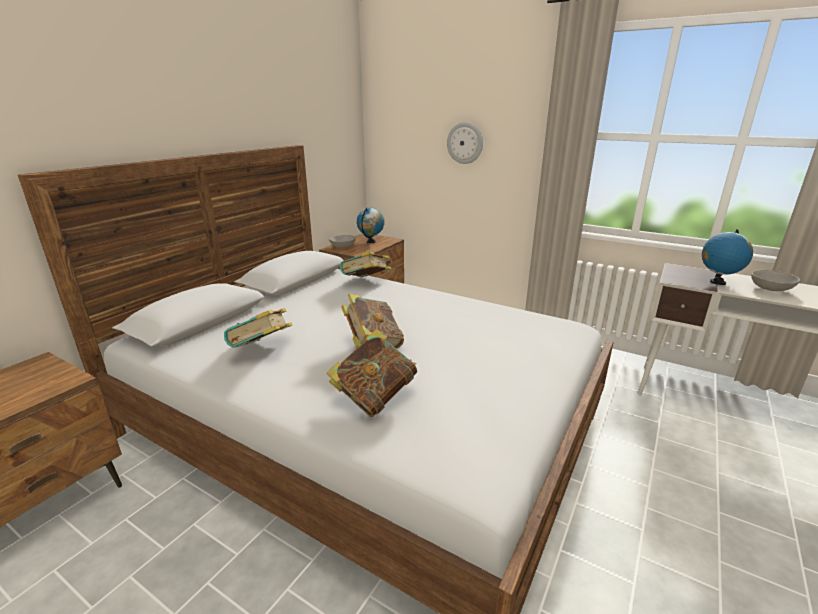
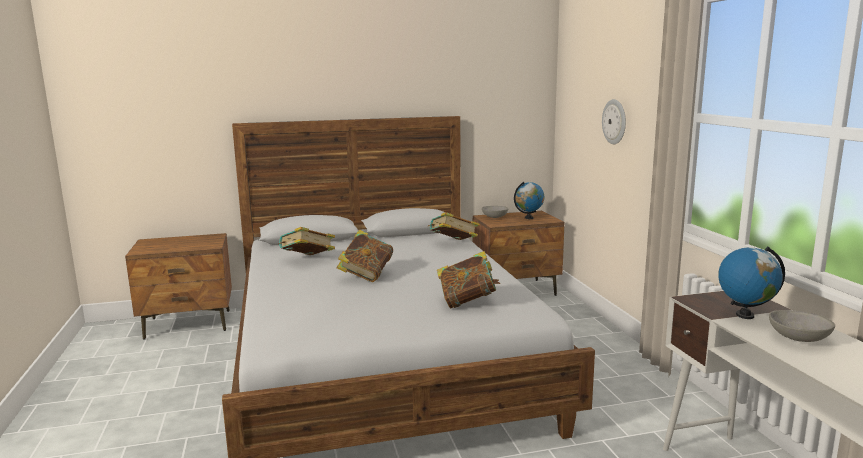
camera: 45 degrees right, 10 degrees down
(374, 397) = (307, 297): book -> book (467, 302)

